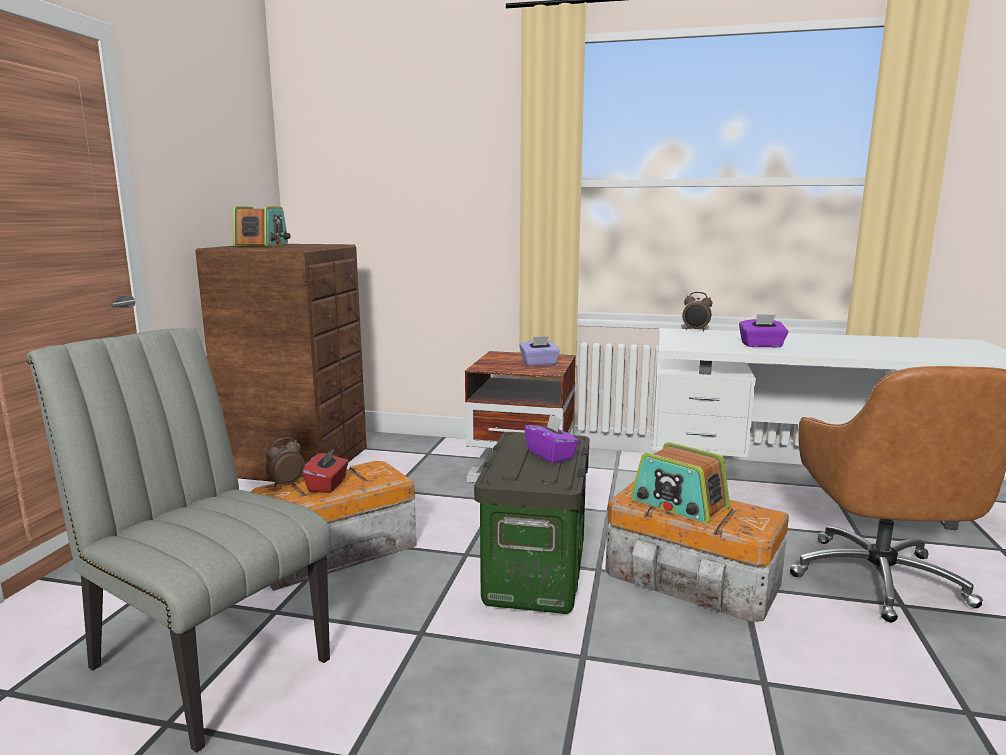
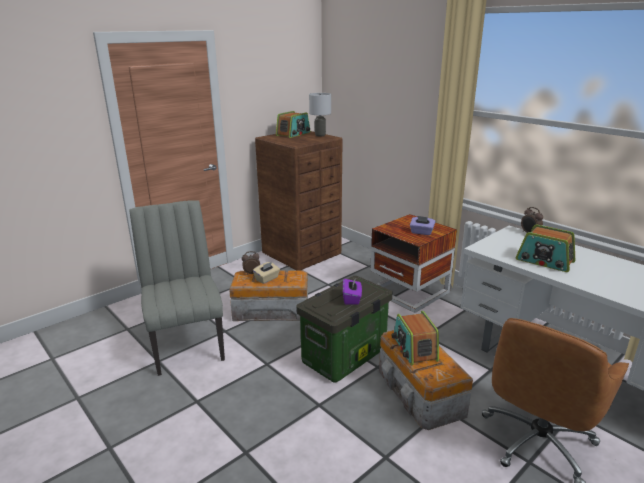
camera: 35 degrees right, 10 degrees up
(314, 244) = (320, 135): none -> white table lamp
(327, 485) = (267, 279): red tissue box -> beige tissue box
(761, 345) = (544, 261): purple tissue box -> radio

